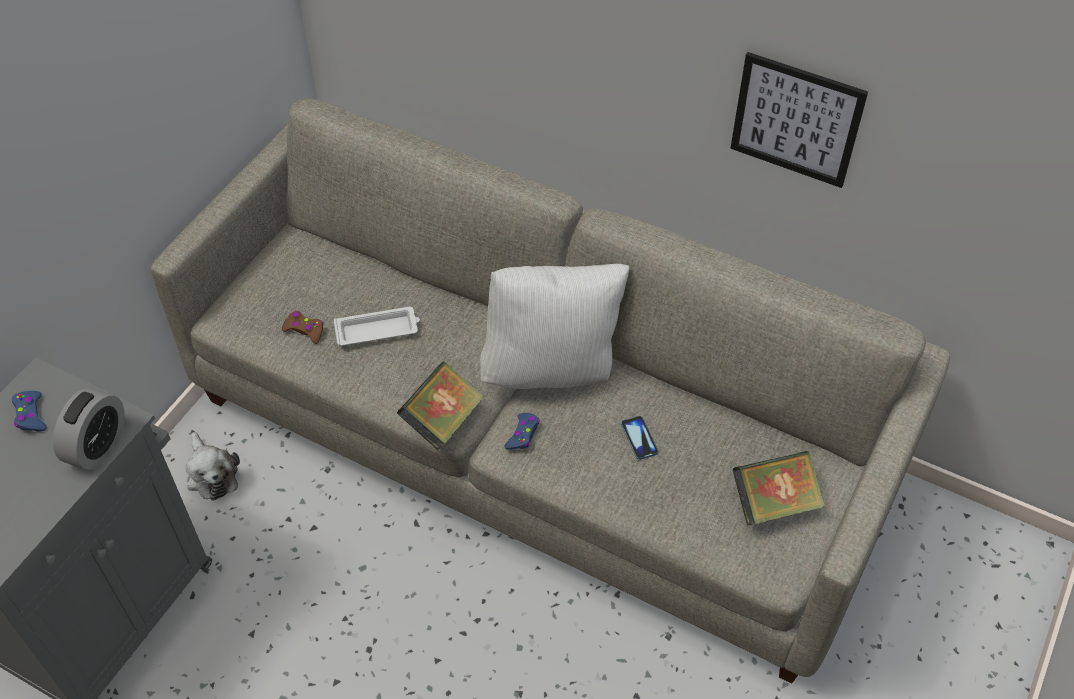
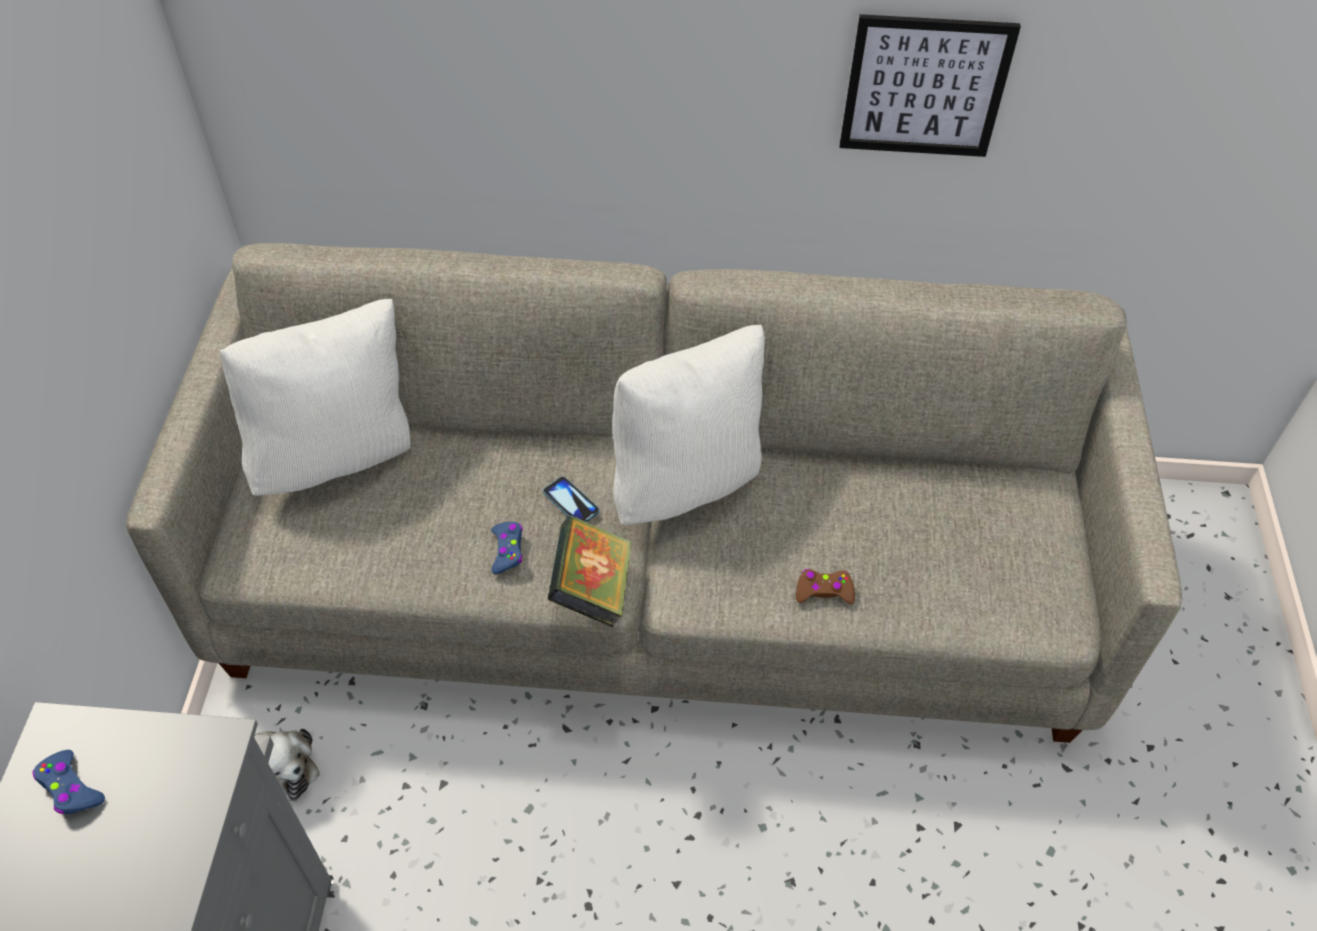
camera: 25 degrees left, 0 degrees up
(98, 445) = (196, 792): alarm clock -> none
(305, 330) = (360, 539): brown game controller -> brown game controller (823, 591)
(320, 267) = (337, 455): none -> white pillow
(378, 330) = (455, 507): white tray -> none
(523, 435) = (697, 571): blue game controller -> blue game controller (507, 550)
(639, 438) = (832, 527): phone -> phone (571, 502)
(774, 502) = (1014, 545): book -> none

